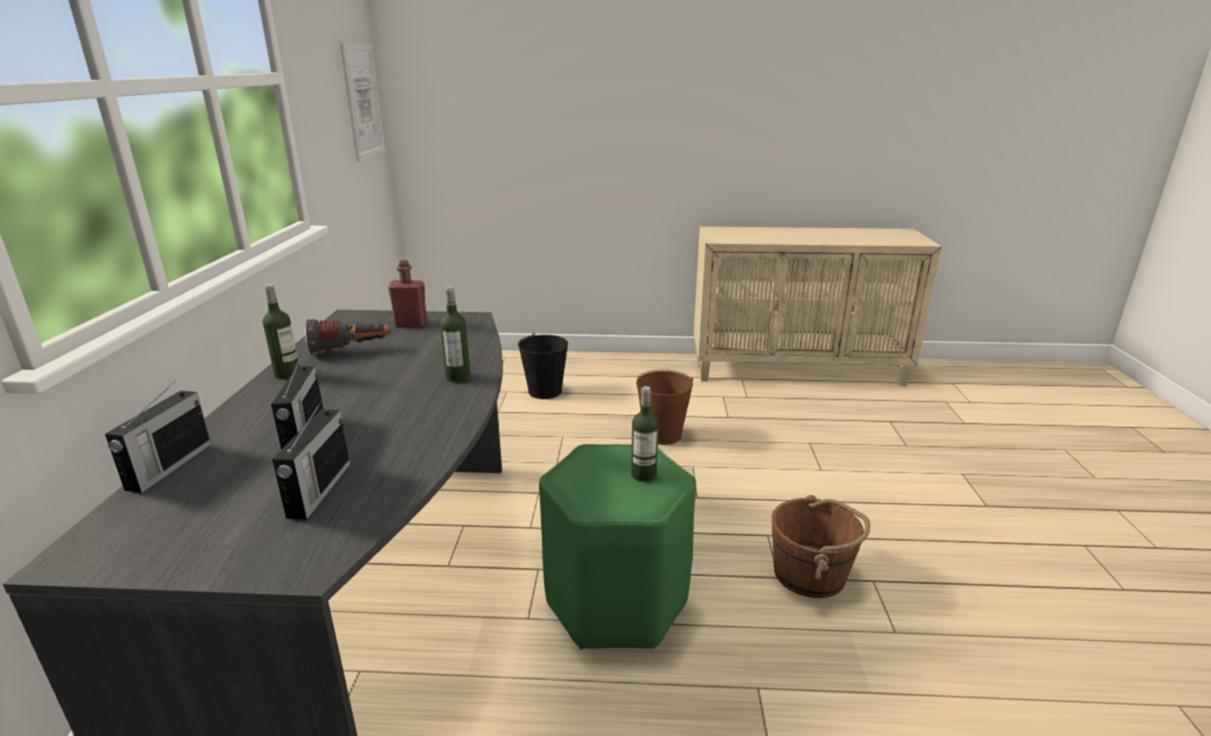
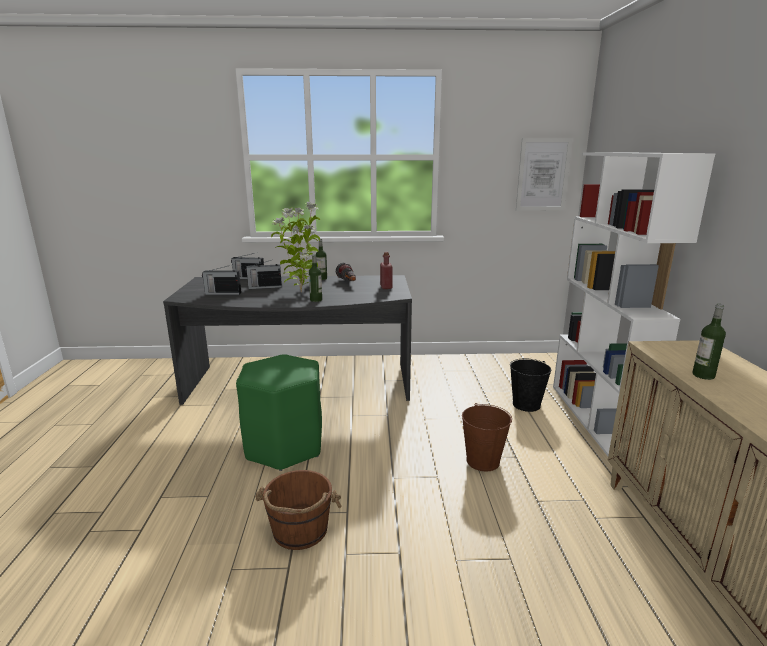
camera: 85 degrees right, 5 degrees down
(383, 392) = (301, 291): none -> potted plant
(585, 362) = (597, 418): none -> white bookcase
(643, 475) = (278, 375): bottle -> bottle (703, 375)

